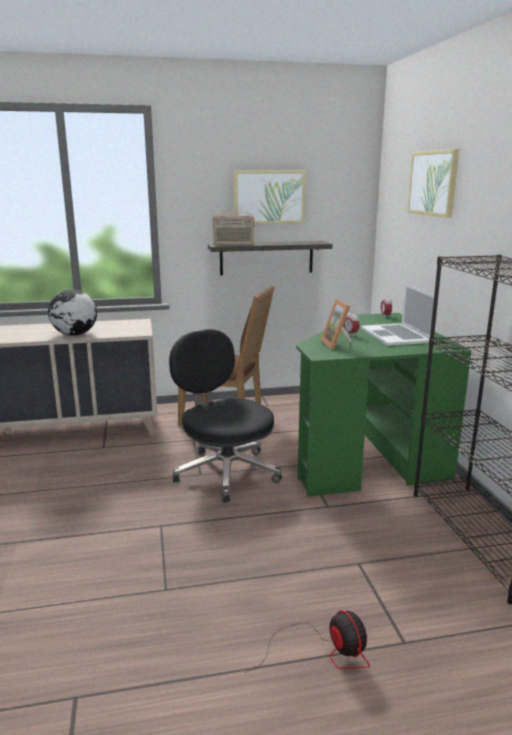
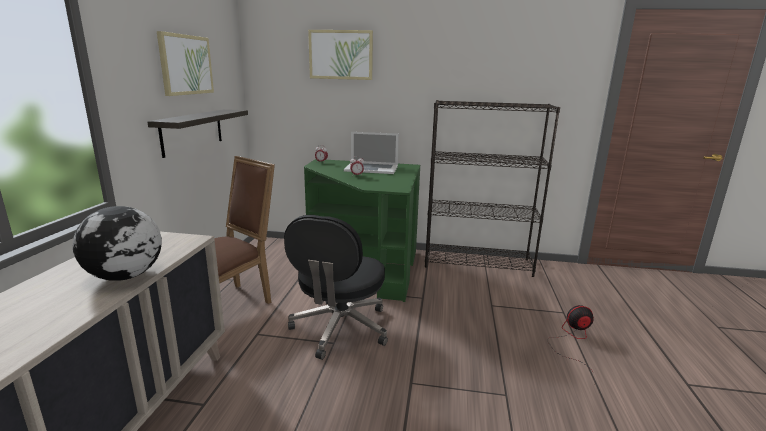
camera: 70 degrees left, 0 degrees up
(225, 472) = (340, 329): black office chair -> black office chair turned 60 degrees counterclockwise
(233, 244) = (184, 118): radio -> none
(338, 344) = (377, 181): picture frame -> none

